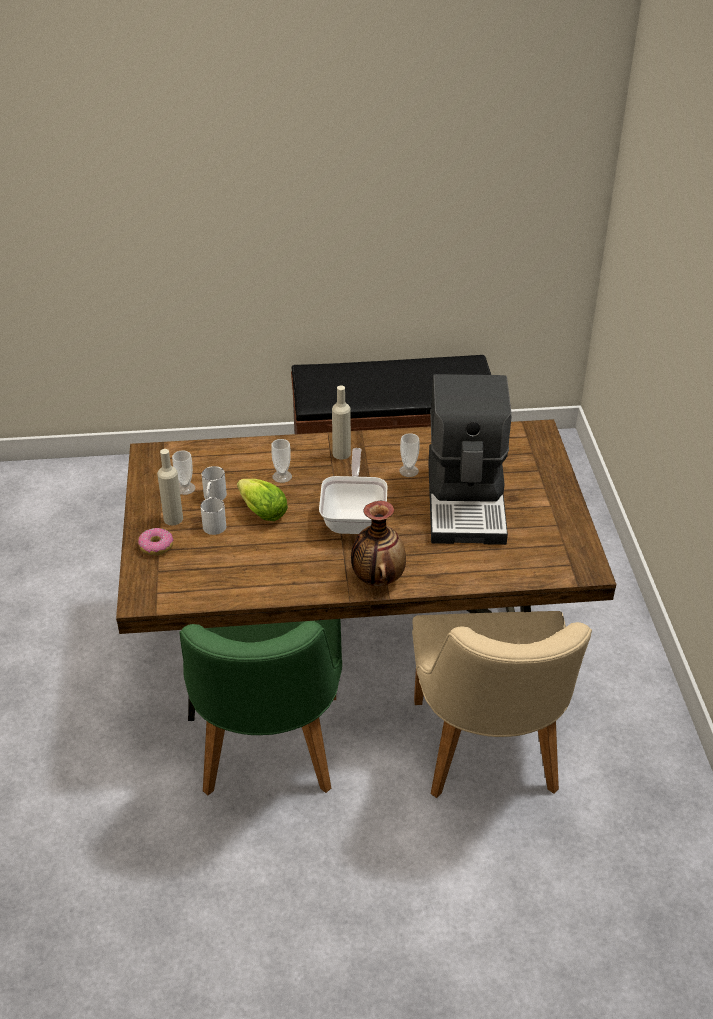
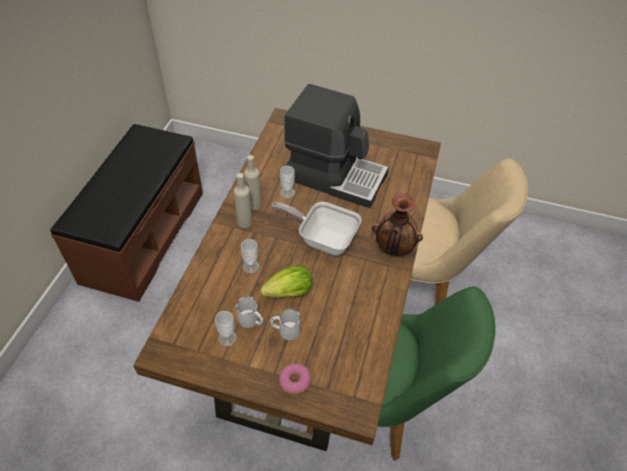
camera: 70 degrees left, 10 degrees up
(173, 519) = (264, 358): beige bottle -> beige bottle (254, 204)

